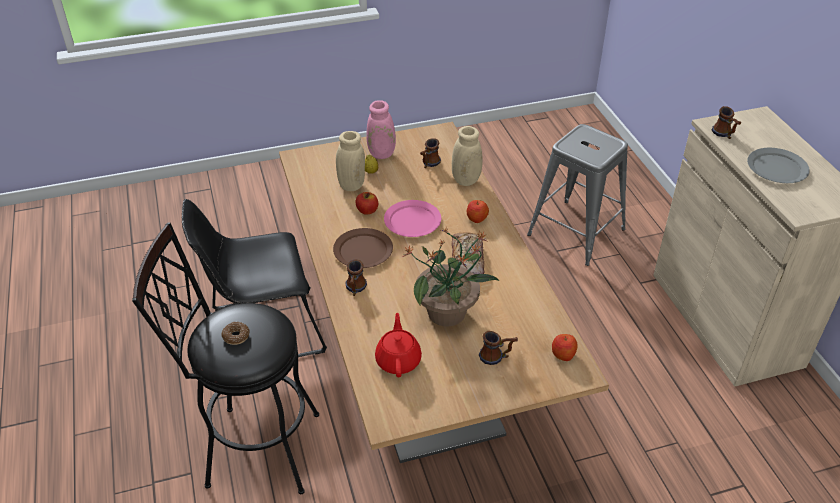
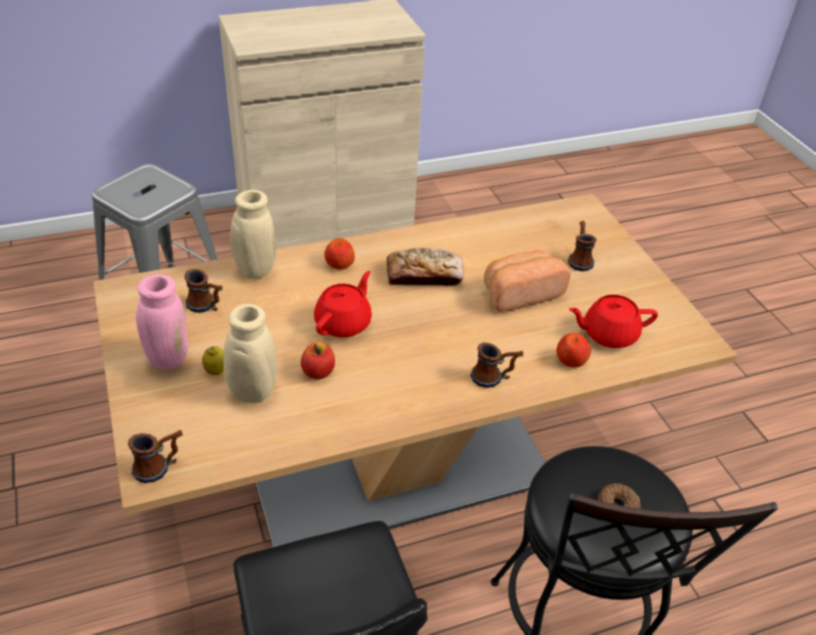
camera: 95 degrees left, 0 degrees up
(363, 251) = (412, 372): brown plate -> none
(413, 221) = (344, 323): pink plate -> red teapot
(448, 313) = (520, 293): potted plant -> bread
(563, 354) = (562, 215): apple -> apple (571, 360)
(724, 134) = (270, 42): mug -> mug (160, 466)
(777, 168) = (333, 27): grey plate -> none

